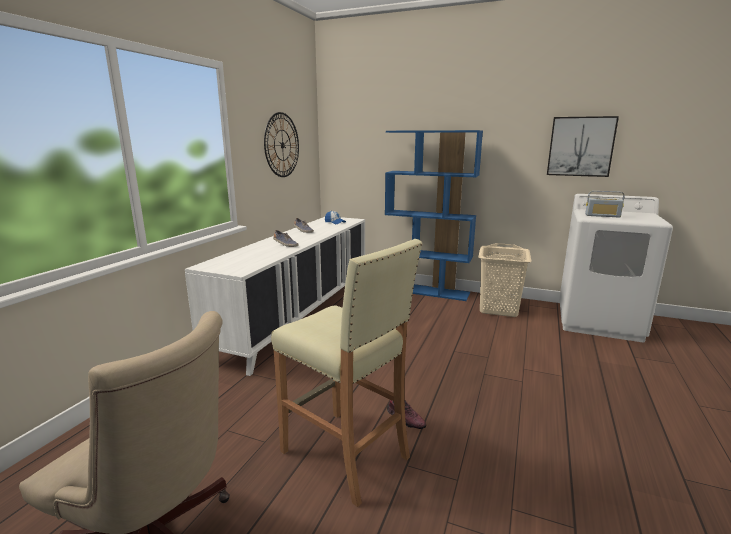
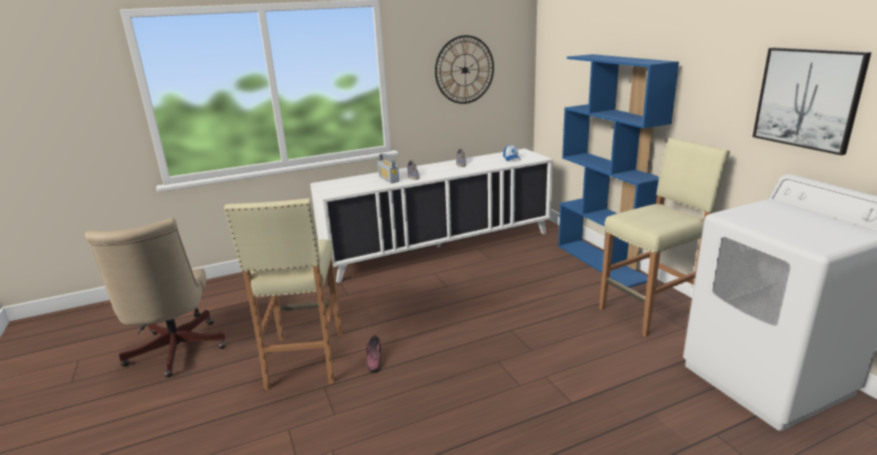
camera: 45 degrees right, 5 degrees up
(499, 309) = (650, 311): beige laundry basket -> beige stool
(602, 216) = (759, 217): radio -> radio (388, 179)

